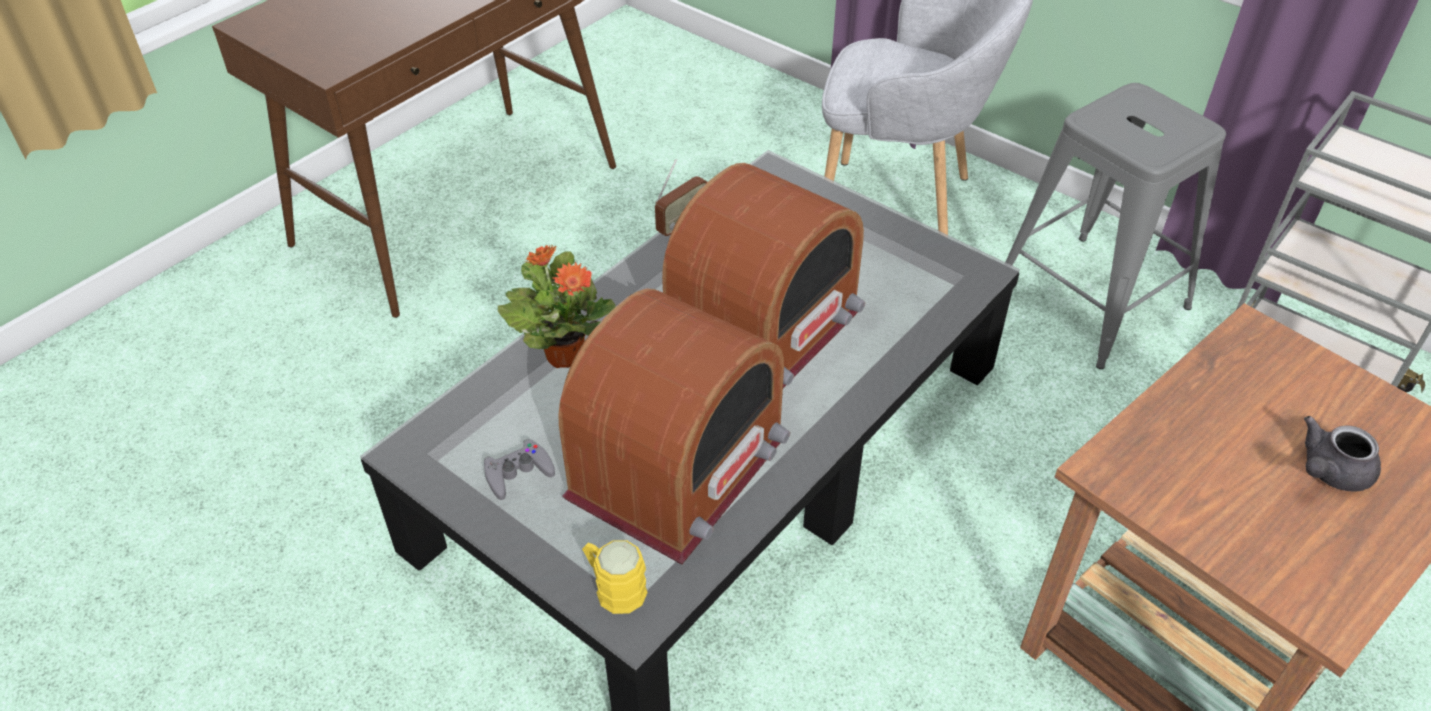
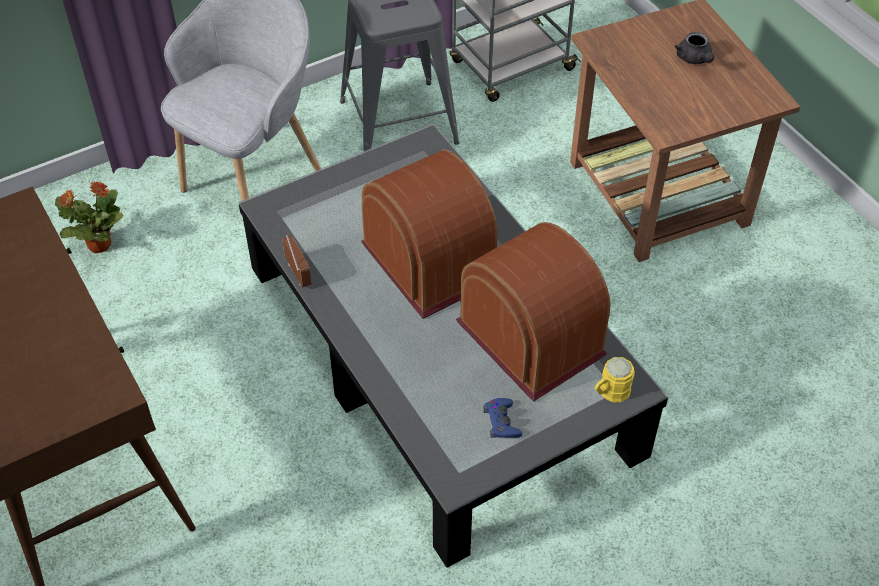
camera: 70 degrees left, 5 degrees up
(518, 473) = (501, 422): grey game controller -> blue game controller
(564, 354) = (401, 373): potted plant -> potted plant (98, 245)

